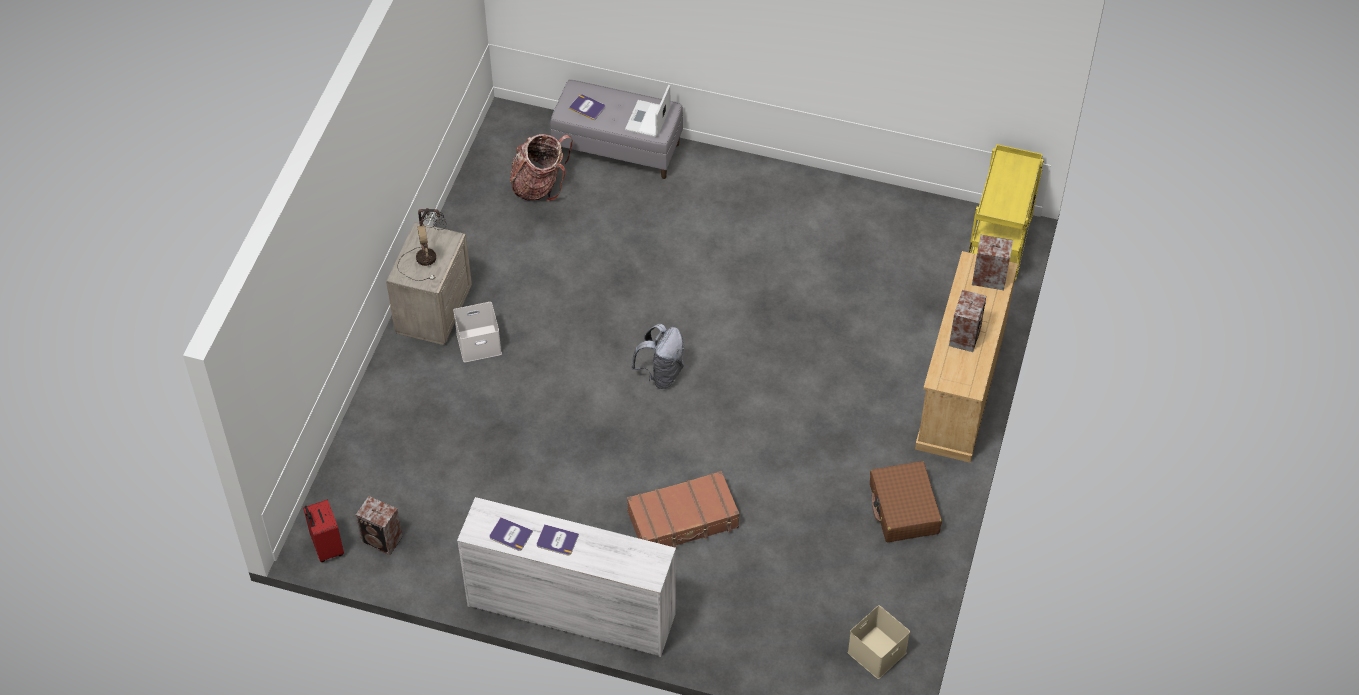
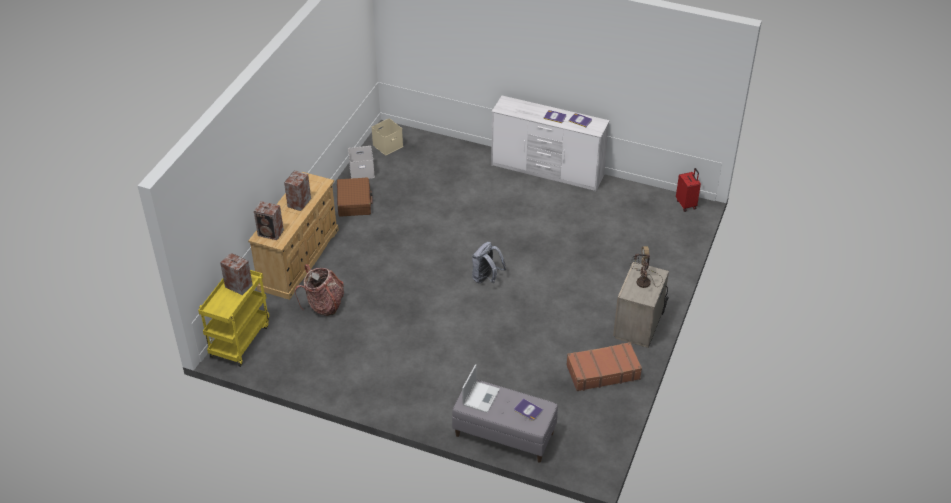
camera: 175 degrees left, 10 degrees down
(382, 540) = (654, 206): speaker -> speaker (238, 285)
(479, 342) = (605, 304): white storage box -> white storage box (361, 172)
(539, 185) = (566, 409): backpack -> backpack (324, 305)
(683, 520) = (481, 204): brown suitcase -> brown suitcase (602, 372)

